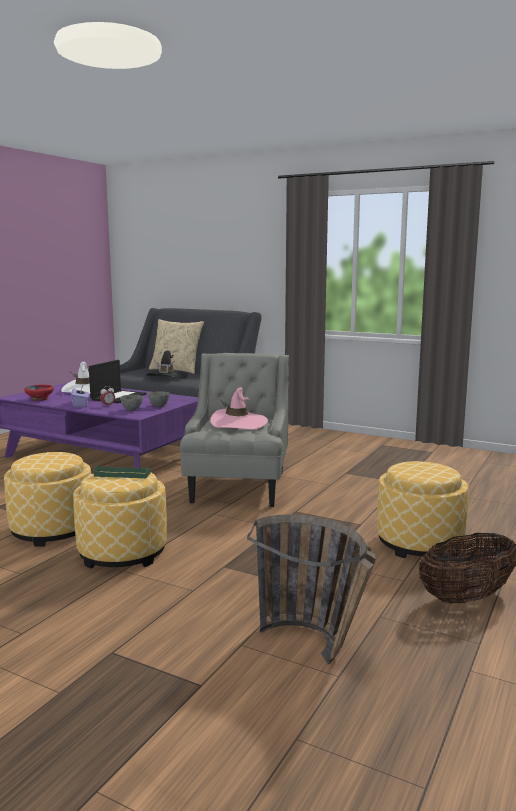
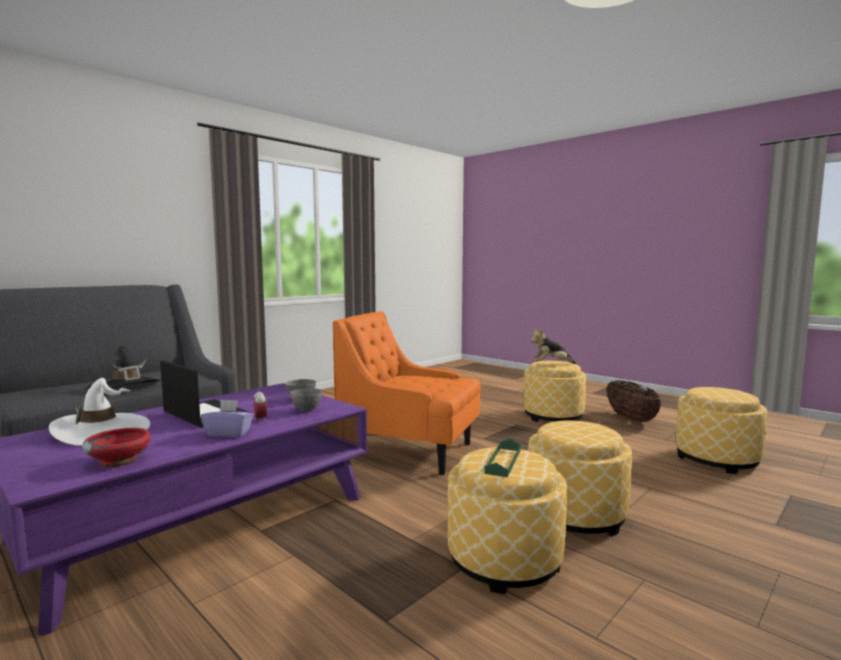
camera: 75 degrees left, 5 degrees down
(122, 474) = (573, 428): green tray -> green tray (503, 461)
(176, 370) = (79, 381): beige pillow -> none
(238, 488) = (411, 451): grey armchair -> orange armchair
(239, 423) = (423, 379): pink hat -> none
(317, 648) = (716, 459): basket -> ottoman
(414, 468) = (551, 364): none -> plush toy

